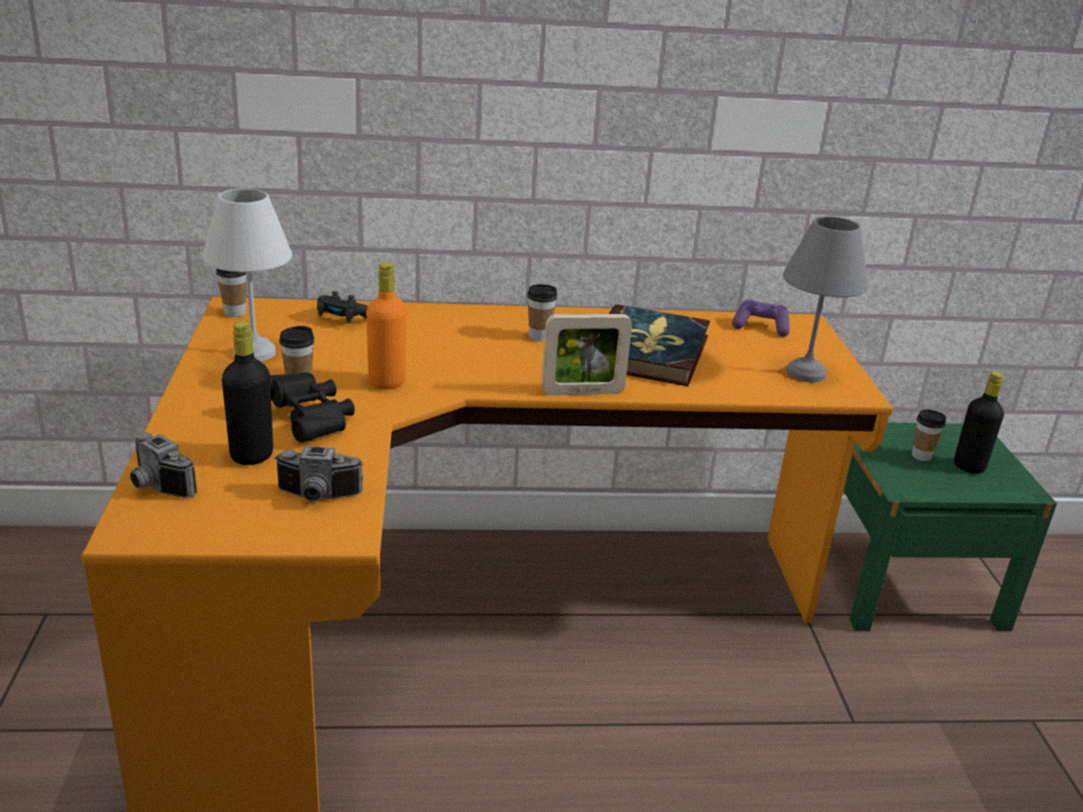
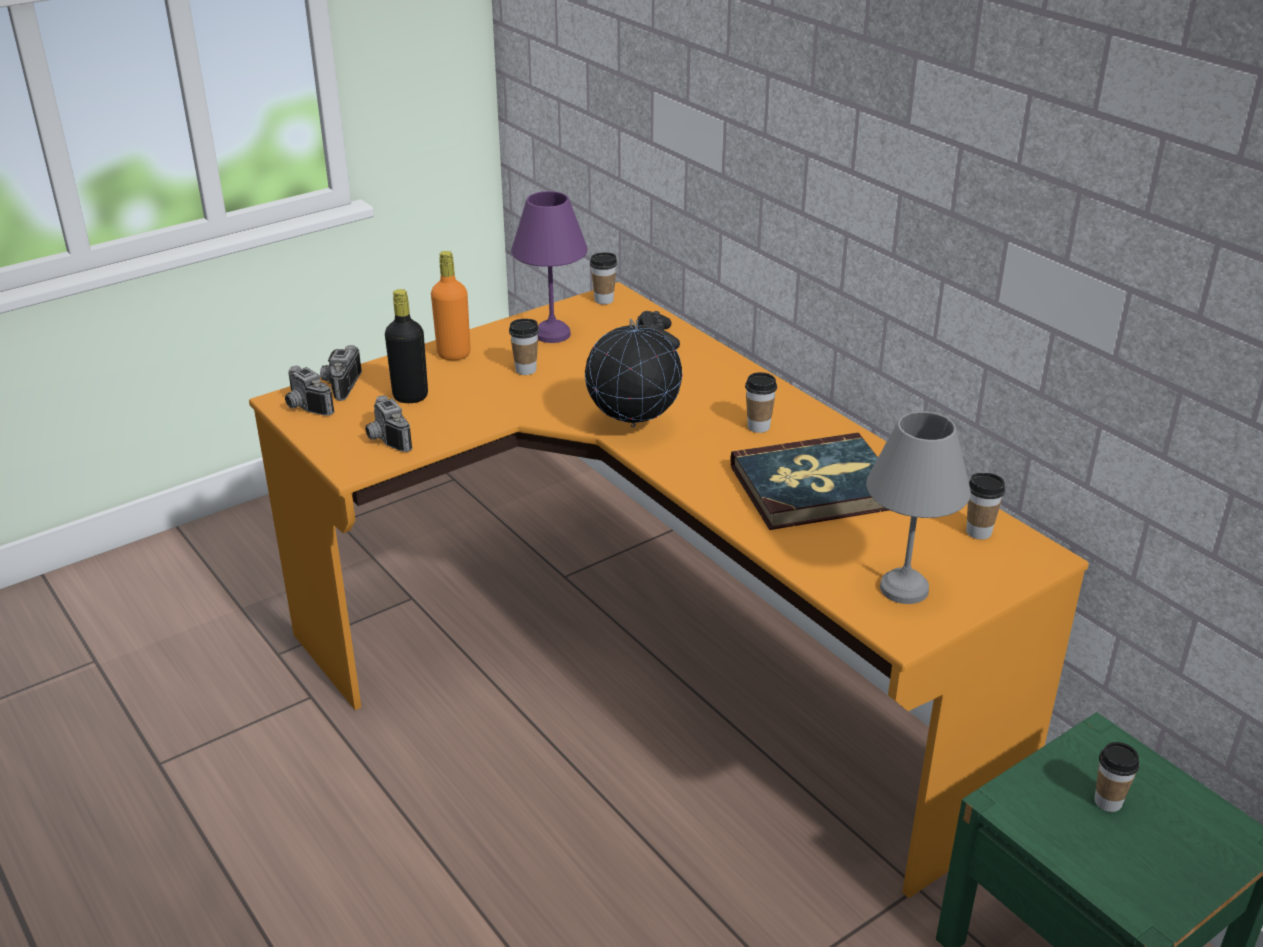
camera: 60 degrees right, 5 degrees up
(169, 523) = (304, 407): none -> camera
(255, 353) = (551, 335): white table lamp -> purple table lamp
(309, 421) = (481, 395): black binoculars -> none
(387, 382) = (577, 398): orange bottle -> orange bottle (454, 354)
(473, 379) = (633, 428): none -> globe
(582, 392) = (680, 482): picture frame -> none
(760, 327) = (978, 532): purple game controller -> cup
(969, 466) = (1140, 850): black bottle -> none

